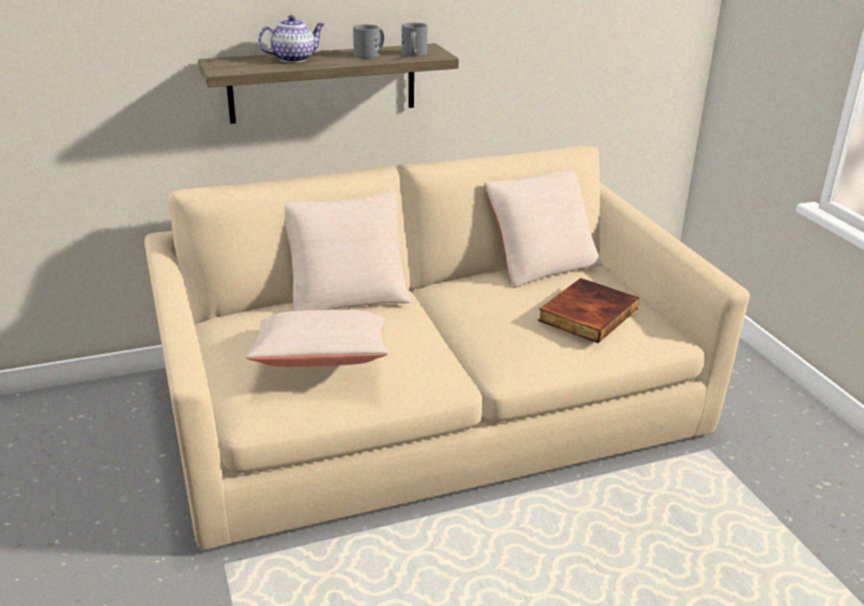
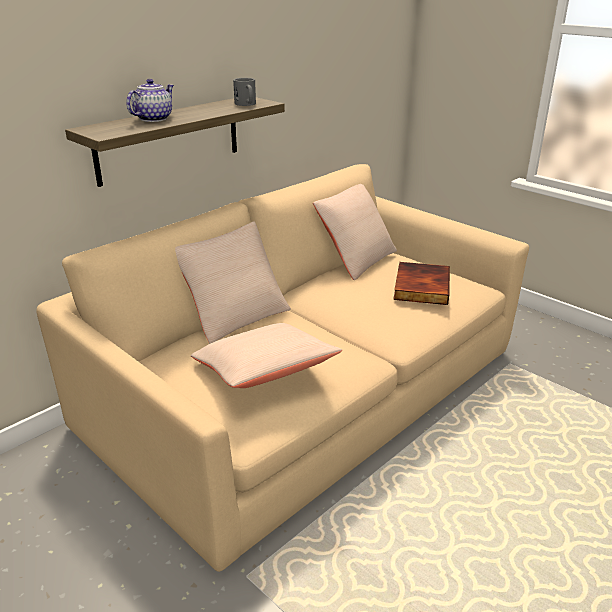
camera: 25 degrees left, 0 degrees up
(370, 54) = (212, 108): grey mug -> none

